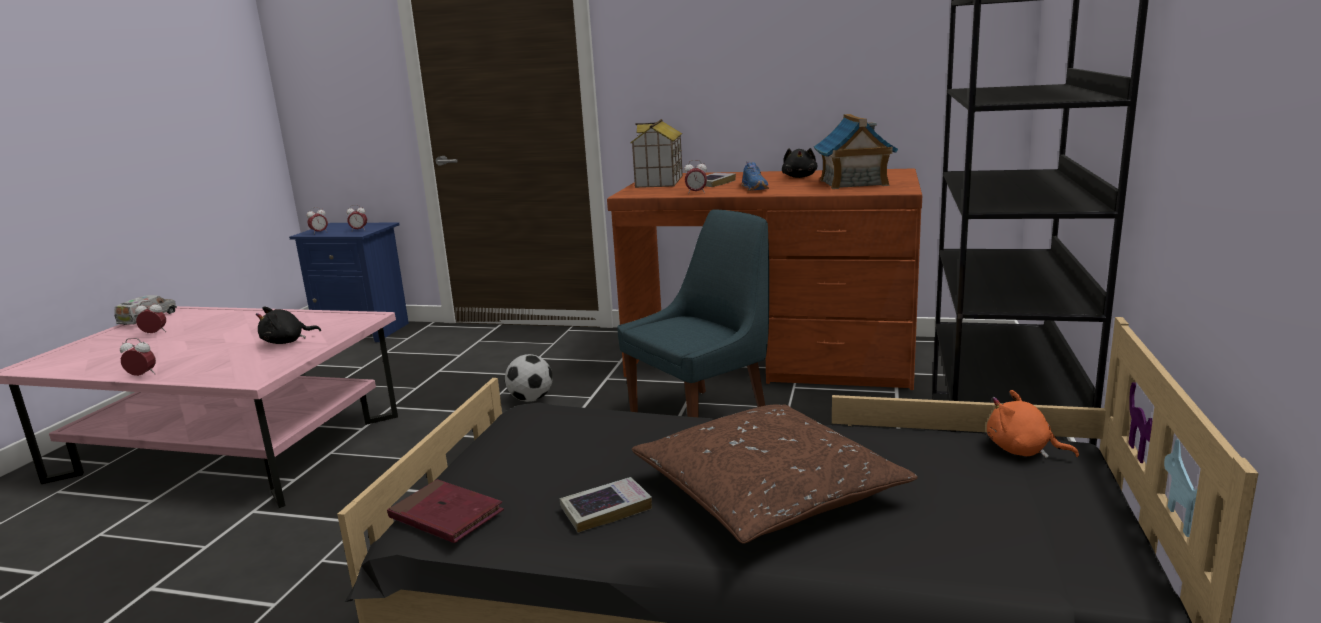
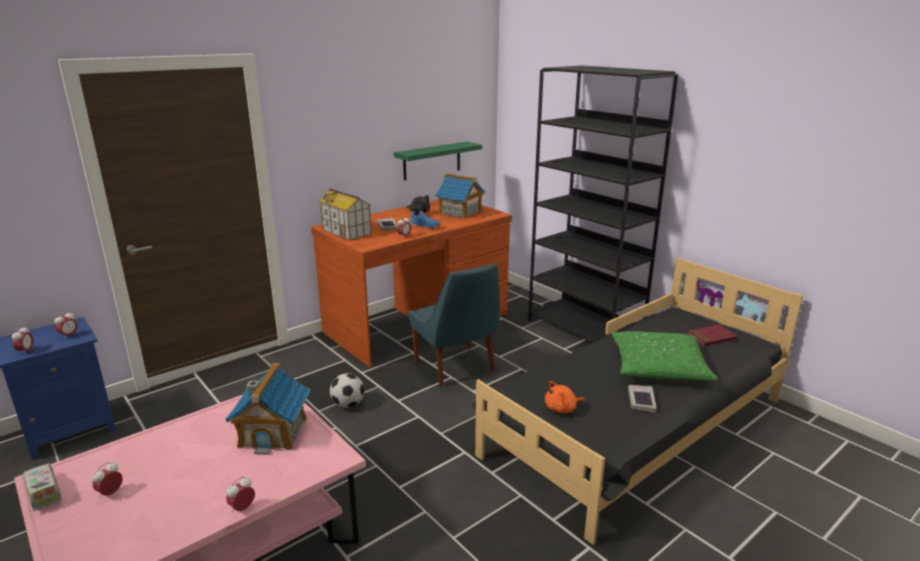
camera: 55 degrees left, 5 degrees up
(286, 342) = (273, 432): black plush toy -> toy house
(446, 516) = (608, 438): red book -> red book (711, 337)
(703, 417) = (456, 367): blue chair -> blue chair turned 150 degrees clockwise
(767, 491) = (658, 366): brown pillow -> green pillow
(871, 100) = (432, 160): none -> green shelf
(1022, 451) = (672, 317): orange plush toy -> orange plush toy (562, 409)

